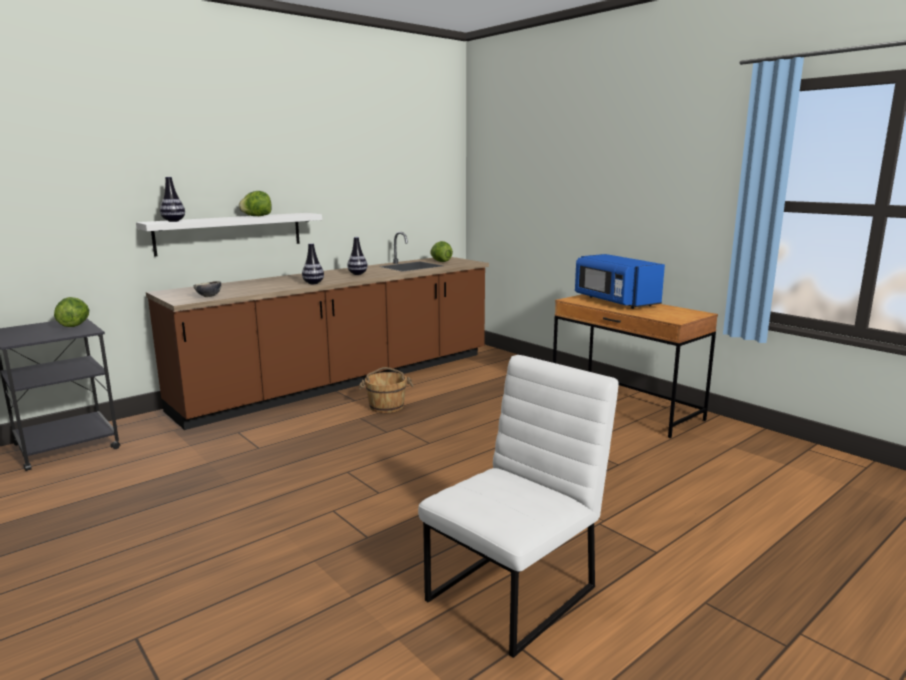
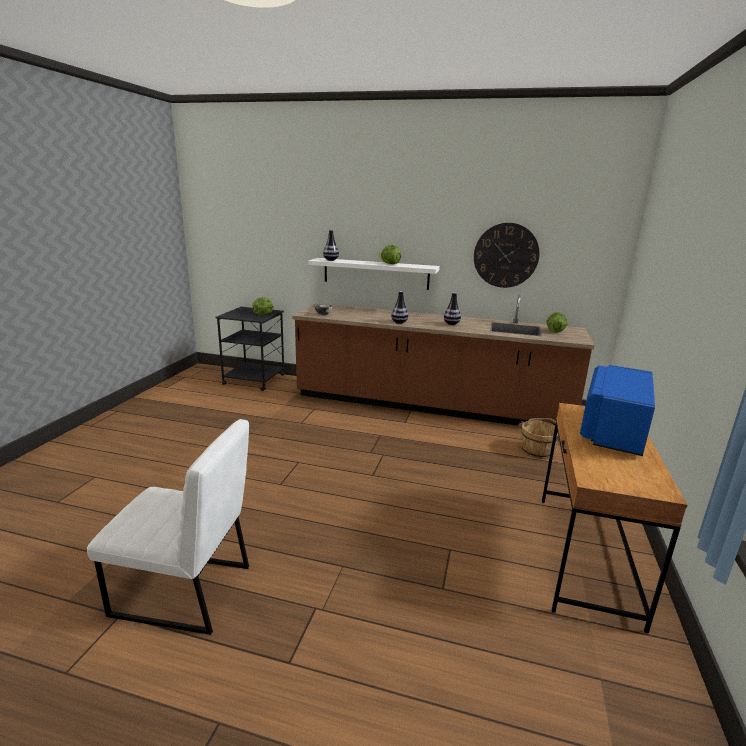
camera: 55 degrees right, 5 degrees up
(371, 192) = (506, 255): none -> wall clock
(386, 406) = (411, 436): brown bucket -> brown bucket (537, 451)

